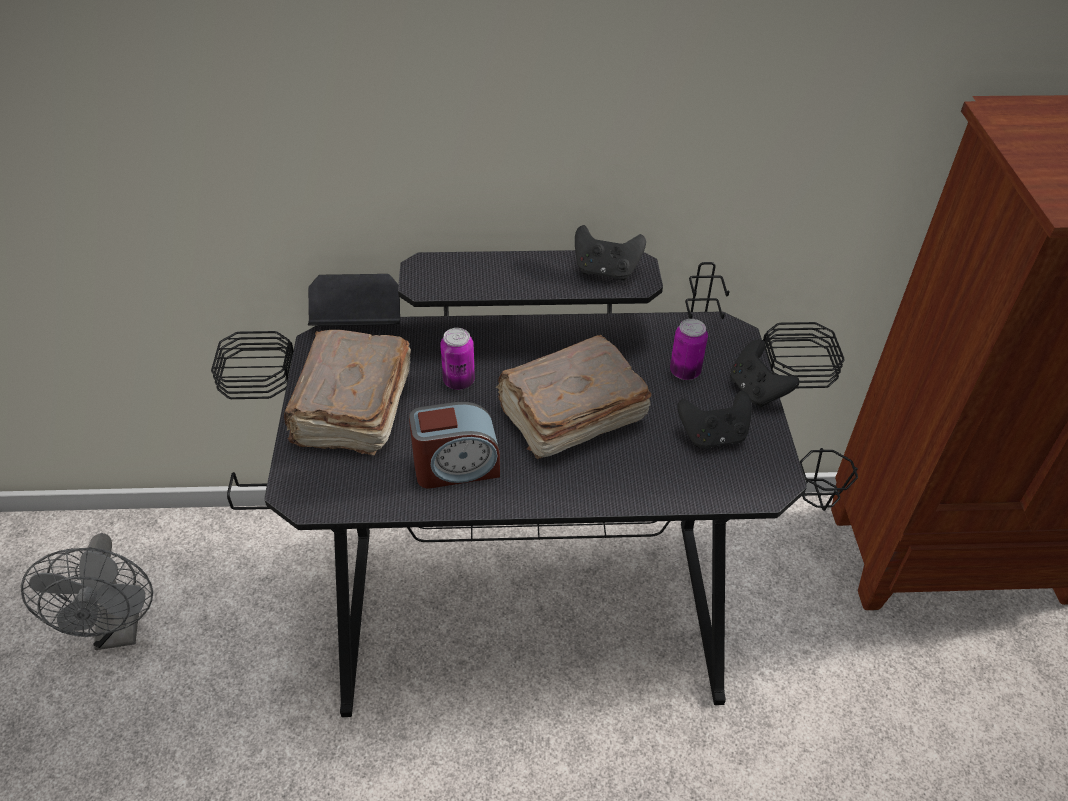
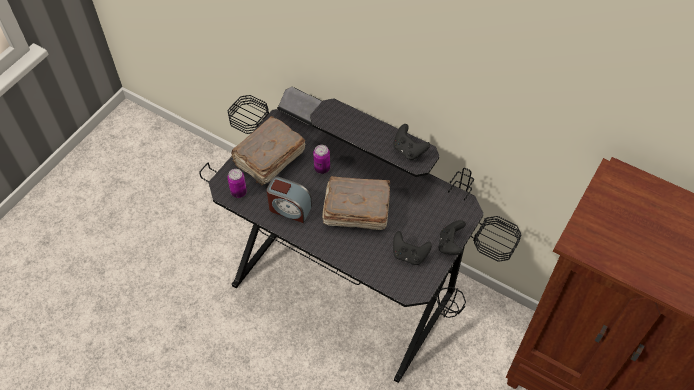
camera: 35 degrees right, 10 degrees up
(119, 630) = (170, 196): grey fan -> none
(684, 372) = (426, 217): can -> can (238, 192)

